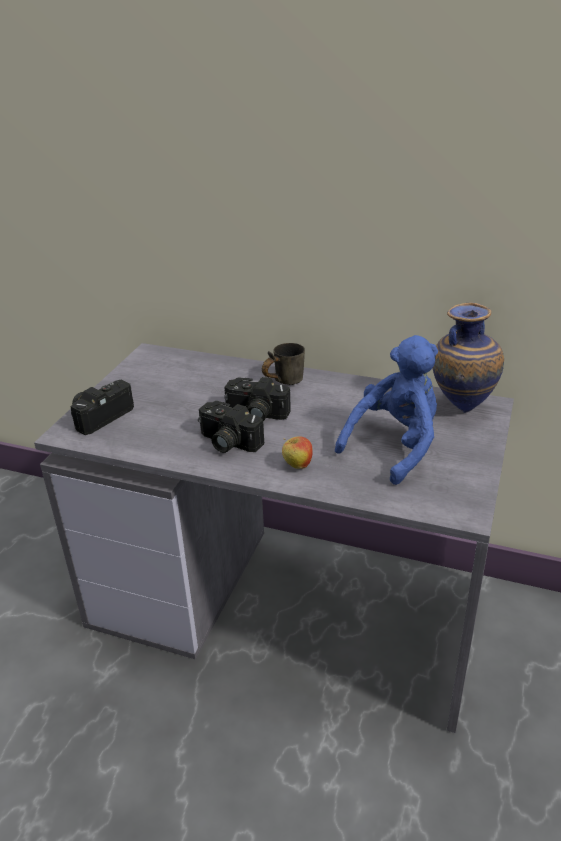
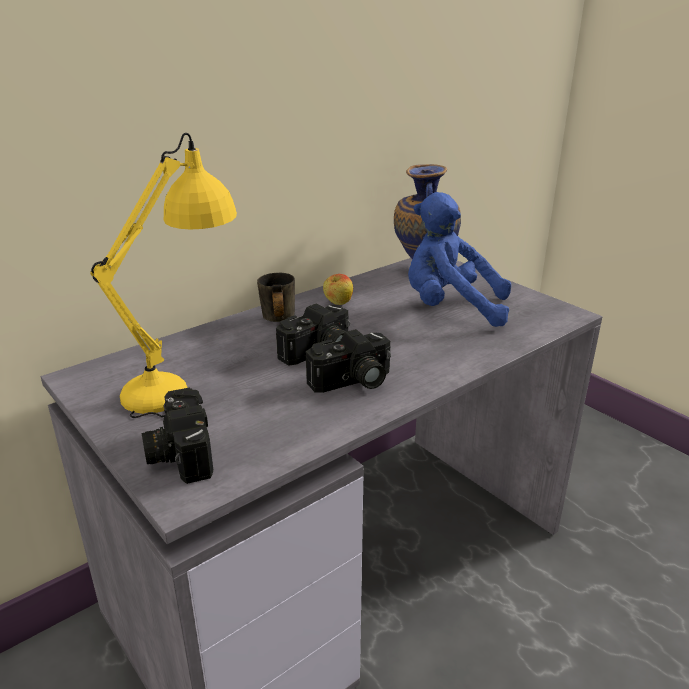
camera: 60 degrees left, 5 degrees down
(174, 385) = (185, 381): none -> yellow table lamp
(297, 465) = (436, 358): apple -> apple (338, 304)
(395, 446) = (451, 309): blue plush toy -> blue plush toy turned 60 degrees counterclockwise

